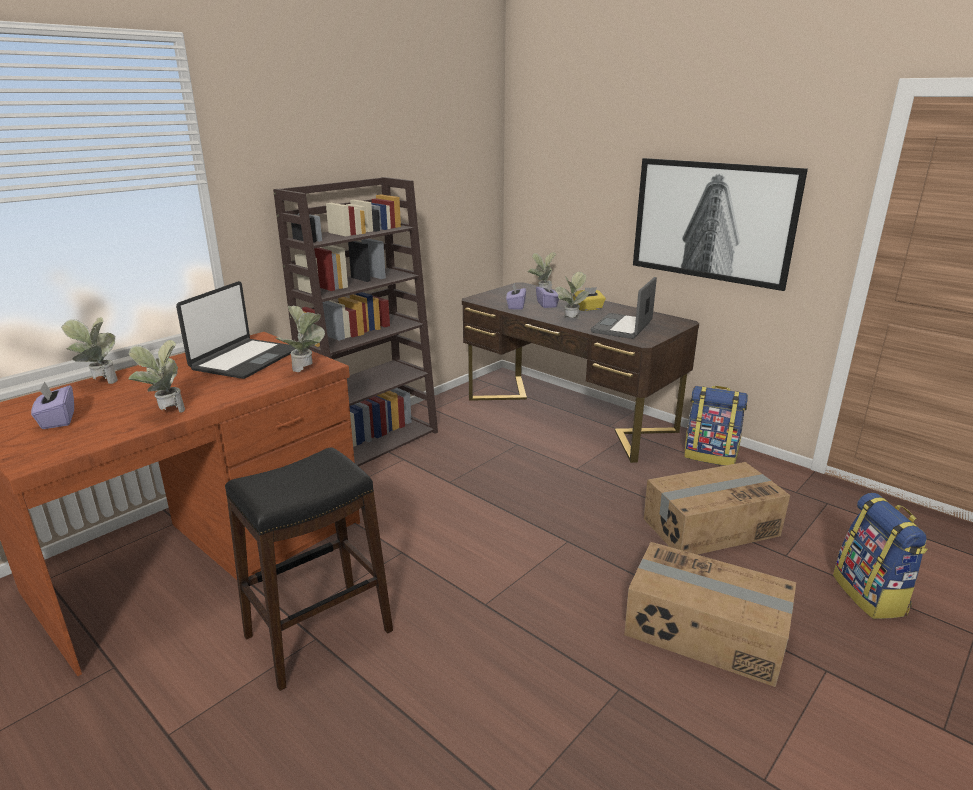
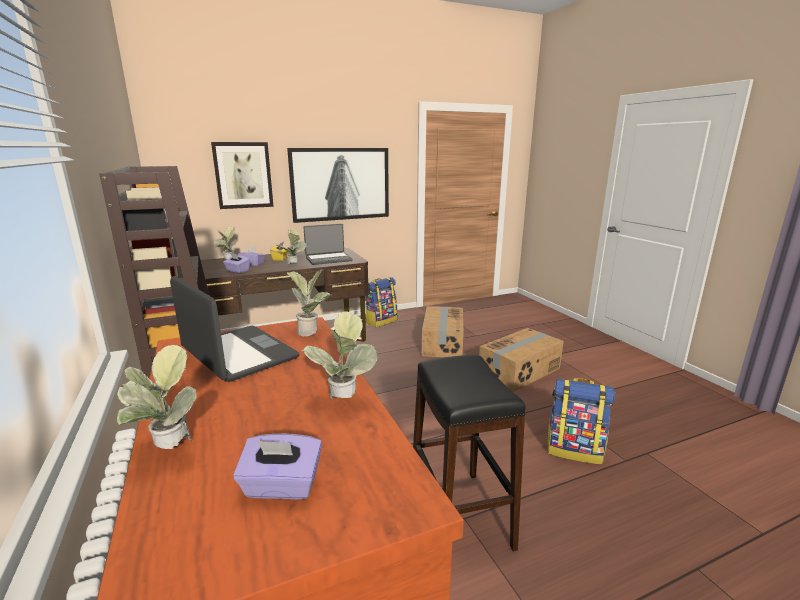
camera: 65 degrees left, 5 degrees down
(590, 190) = (243, 175): none -> picture
(623, 327) = (328, 259): laptop -> laptop turned 75 degrees counterclockwise
(870, 595) = (512, 330): backpack -> backpack (574, 450)

